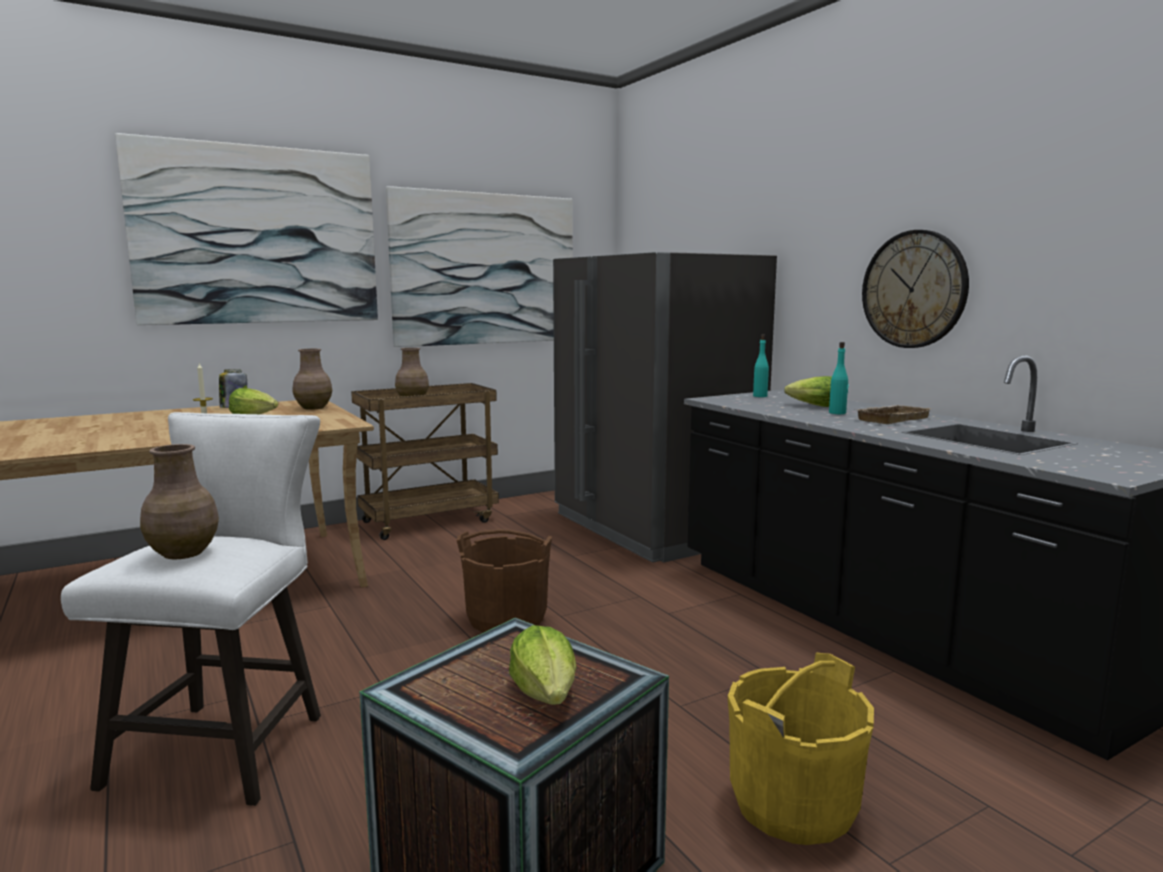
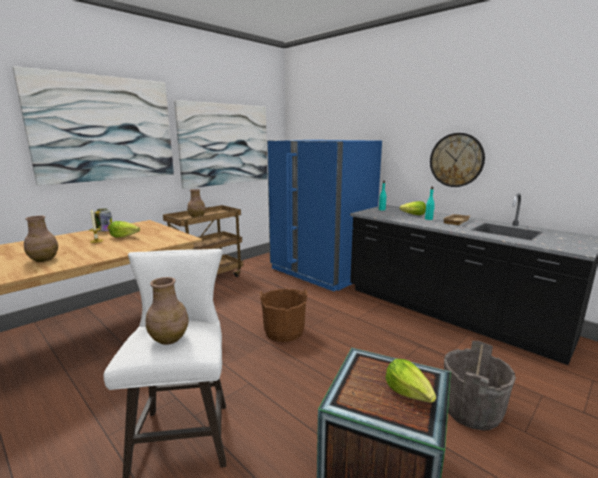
camera: 15 degrees left, 5 degrees up
(313, 408) = (152, 227): brown vase -> brown vase (43, 259)
(652, 528) = (320, 272): grey fridge -> blue fridge
(793, 804) = (471, 410): yellow bucket -> grey bucket

